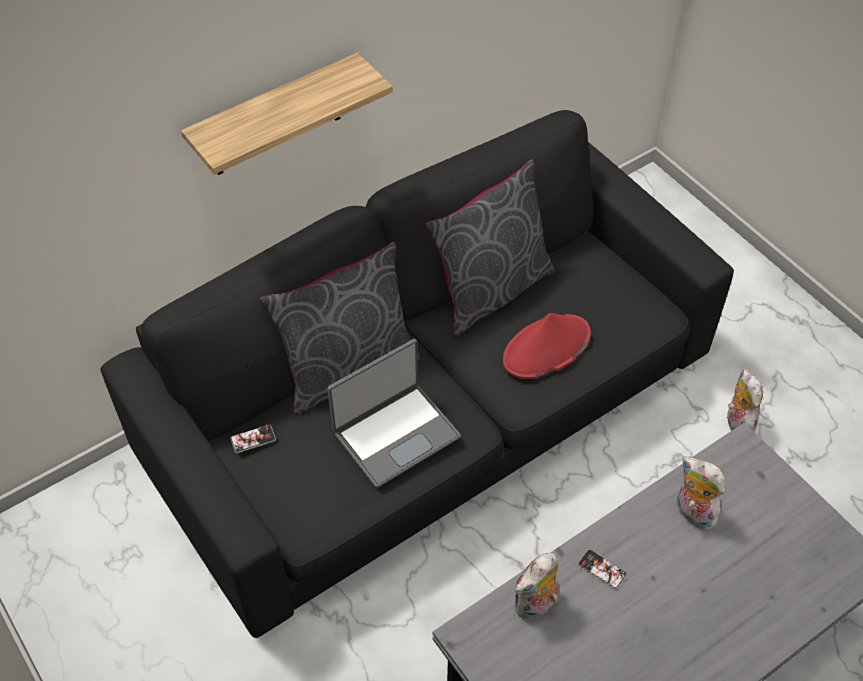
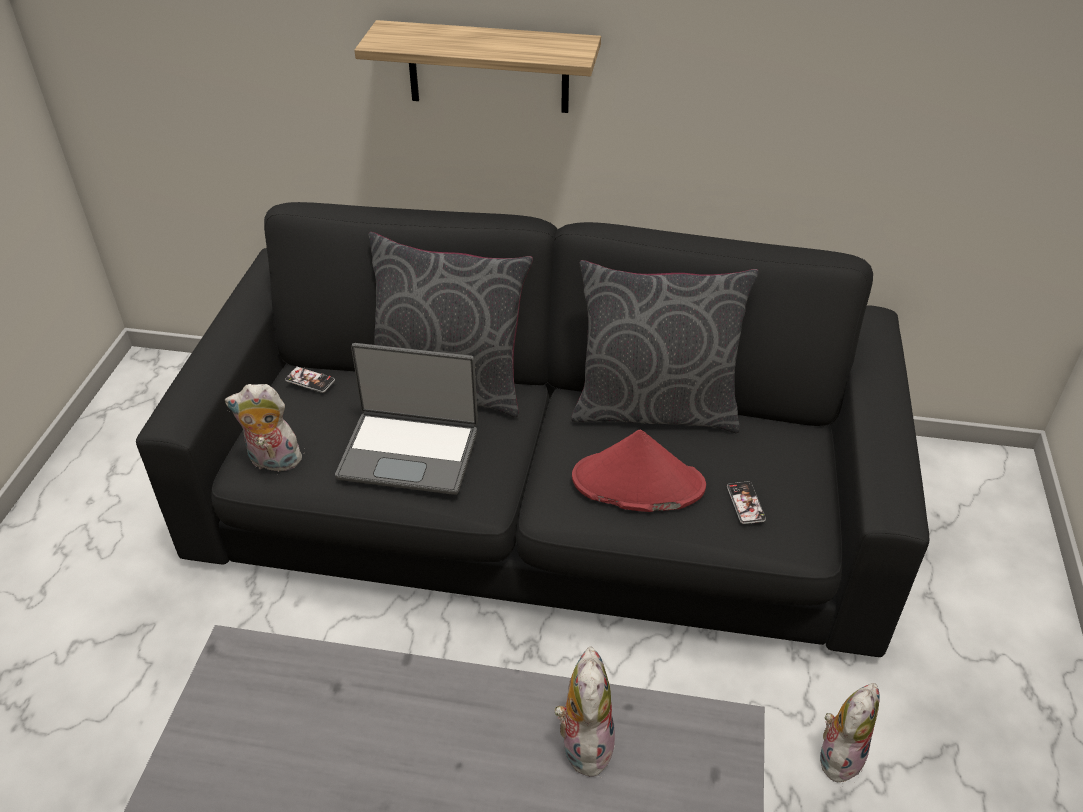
camera: 45 degrees right, 10 degrees down
(536, 605) = (321, 685): plush toy -> plush toy (272, 462)
(601, 569) = (421, 710): phone -> phone (745, 503)

